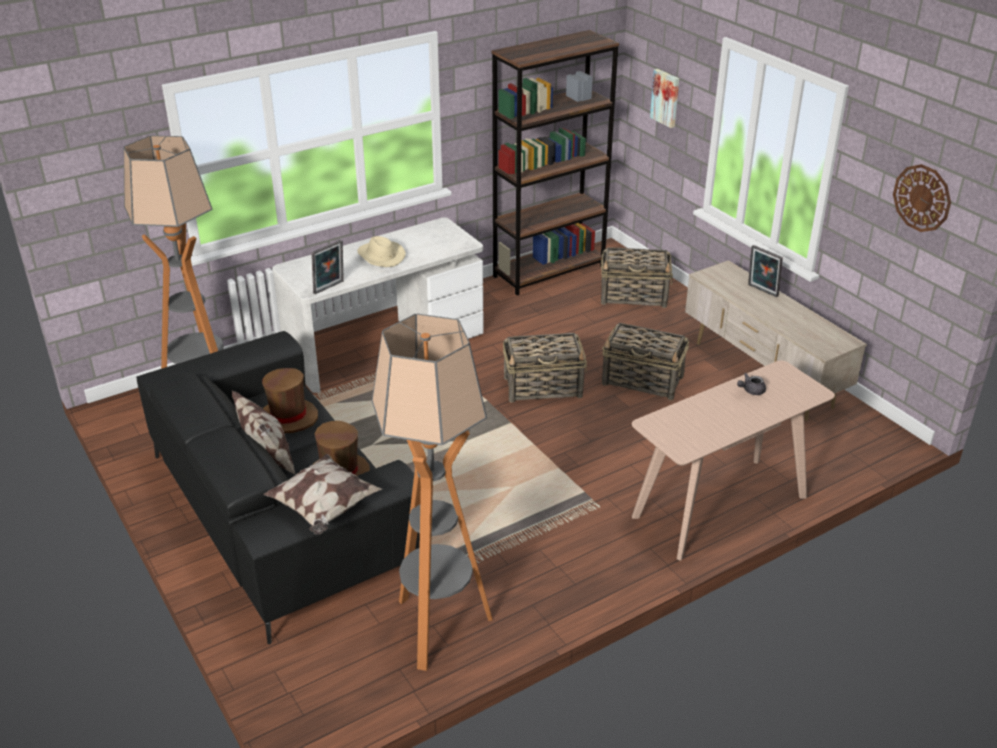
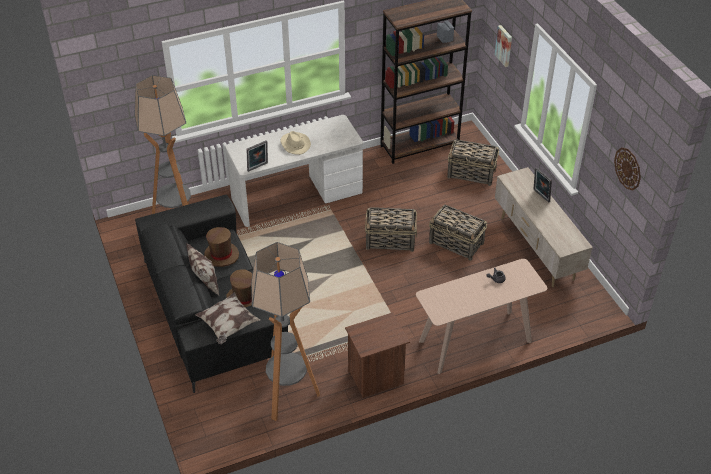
camera: 10 degrees right, 10 degrees up
(580, 579) = (376, 378): none -> brown nightstand

